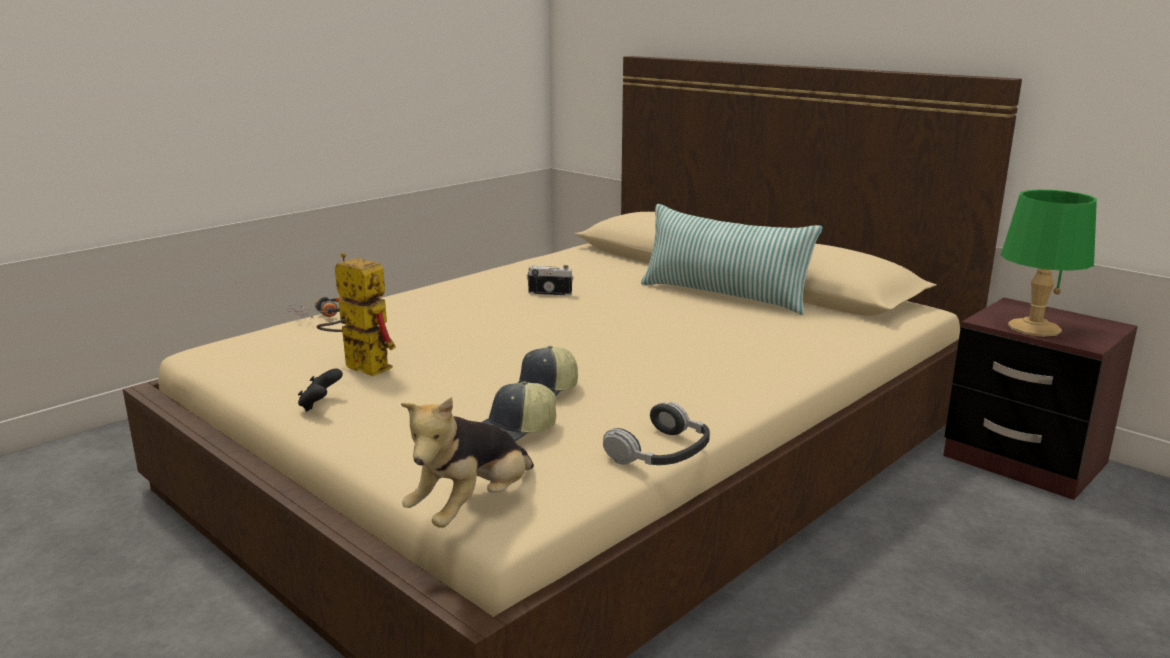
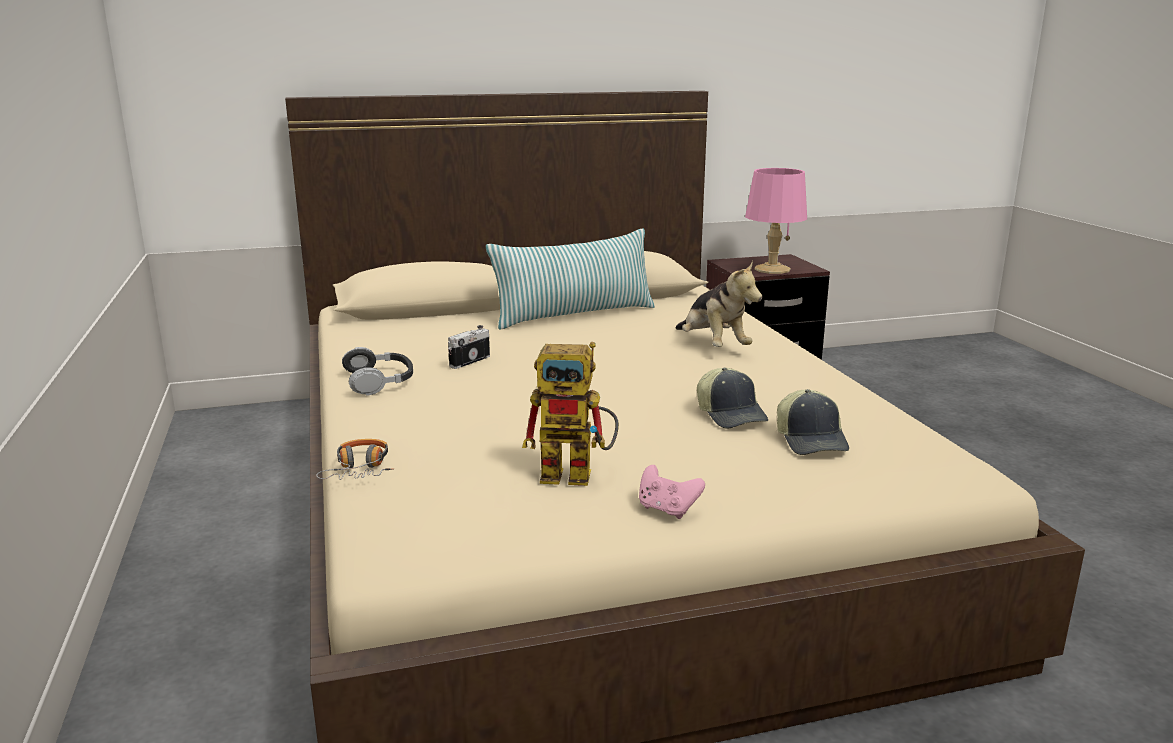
camera: 60 degrees left, 0 degrees up
(320, 405) = (667, 510): black game controller -> pink game controller
(358, 367) = (578, 474): toy robot -> toy robot turned 150 degrees counterclockwise
(472, 508) = (951, 481): plush toy -> plush toy (713, 346)
(661, 452) = (883, 403): headphones -> headphones (379, 381)
(1034, 327) = (771, 269): green table lamp -> pink table lamp

